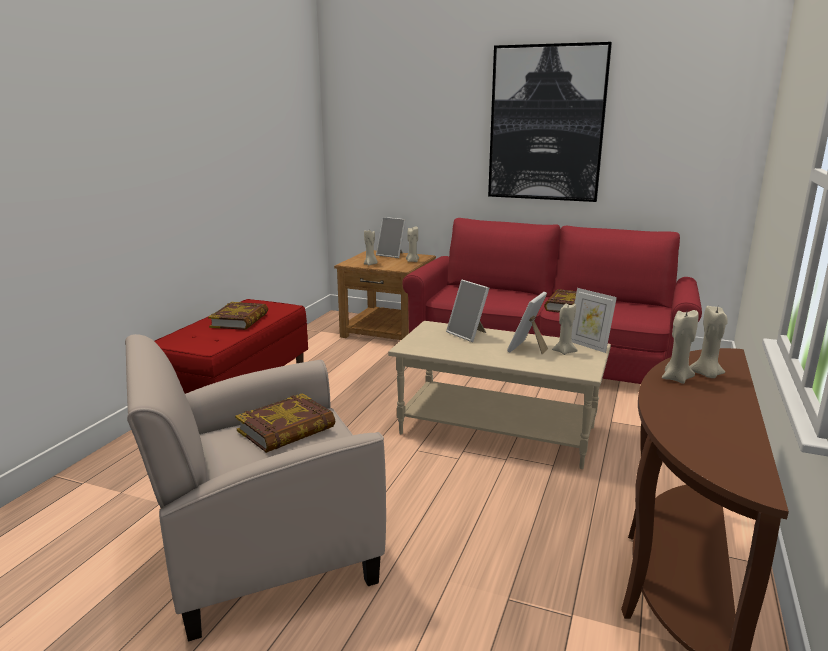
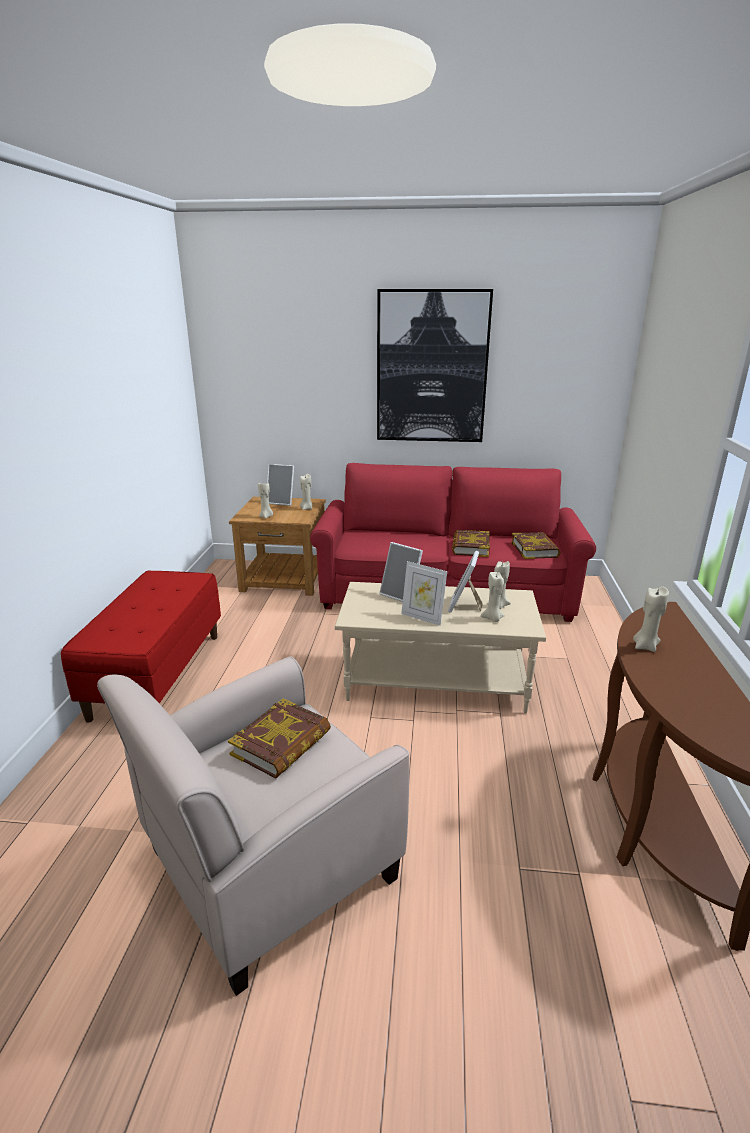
camera: 15 degrees left, 5 degrees up
(240, 320) = (154, 601): book -> book (534, 549)
(588, 345) = (515, 595): picture frame -> picture frame (422, 617)
(706, 374) = (666, 638): beige candle -> beige candle (493, 618)

